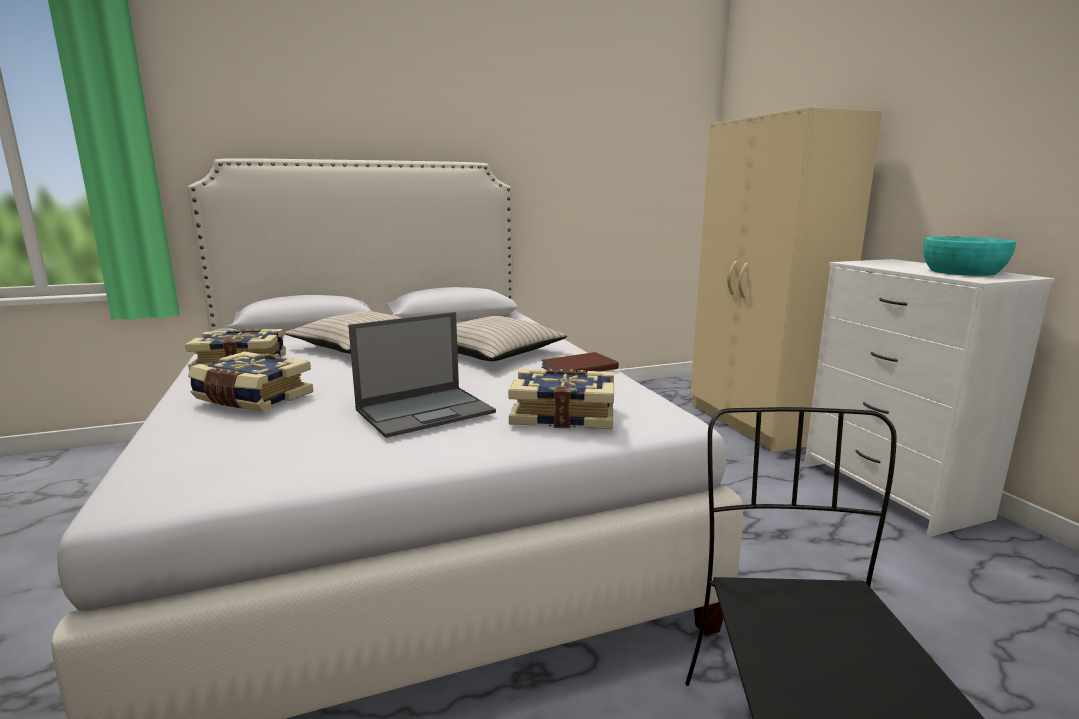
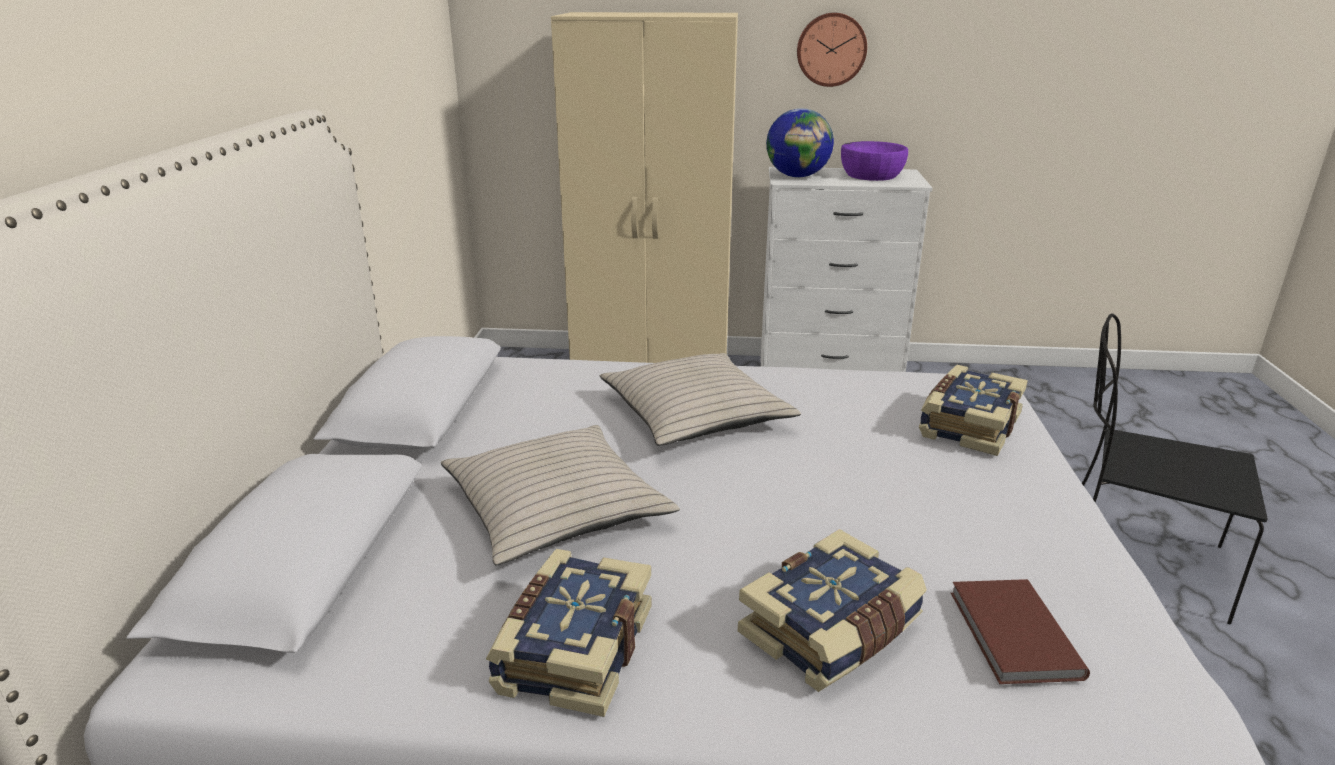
camera: 65 degrees left, 10 degrees up
(426, 411) = (940, 495): laptop -> none
(577, 367) = (802, 383): brown book -> brown book (1011, 635)
(879, 263) = (797, 176): none -> globe
(962, 272) = (871, 175): turquoise bowl -> purple bowl
(974, 139) = (831, 49): none -> wall clock

